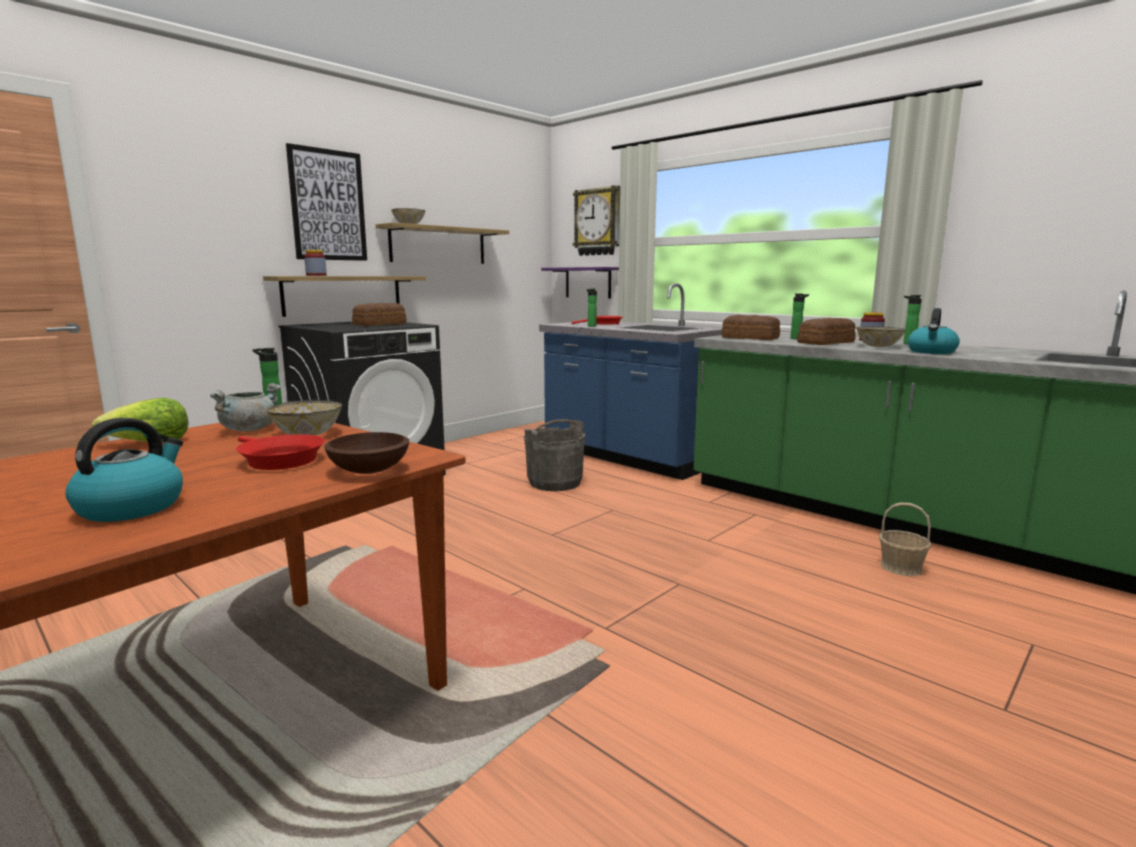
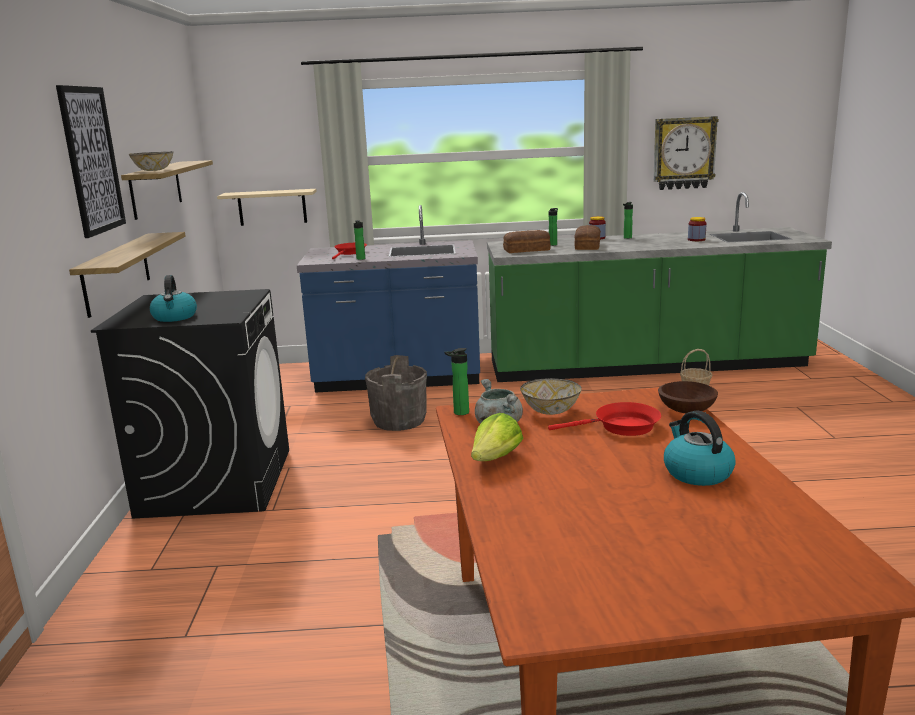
camera: 45 degrees left, 5 degrees up
(316, 275) = (118, 256): jar -> jar (696, 240)
(381, 324) = (205, 301): bread -> none
(588, 282) = (272, 207): purple shelf -> beige shelf
(598, 222) = (279, 140): wall clock -> wall clock (683, 153)
(878, 346) = (626, 244): bowl -> none
(931, 352) = (667, 244): kettle -> kettle (175, 317)

